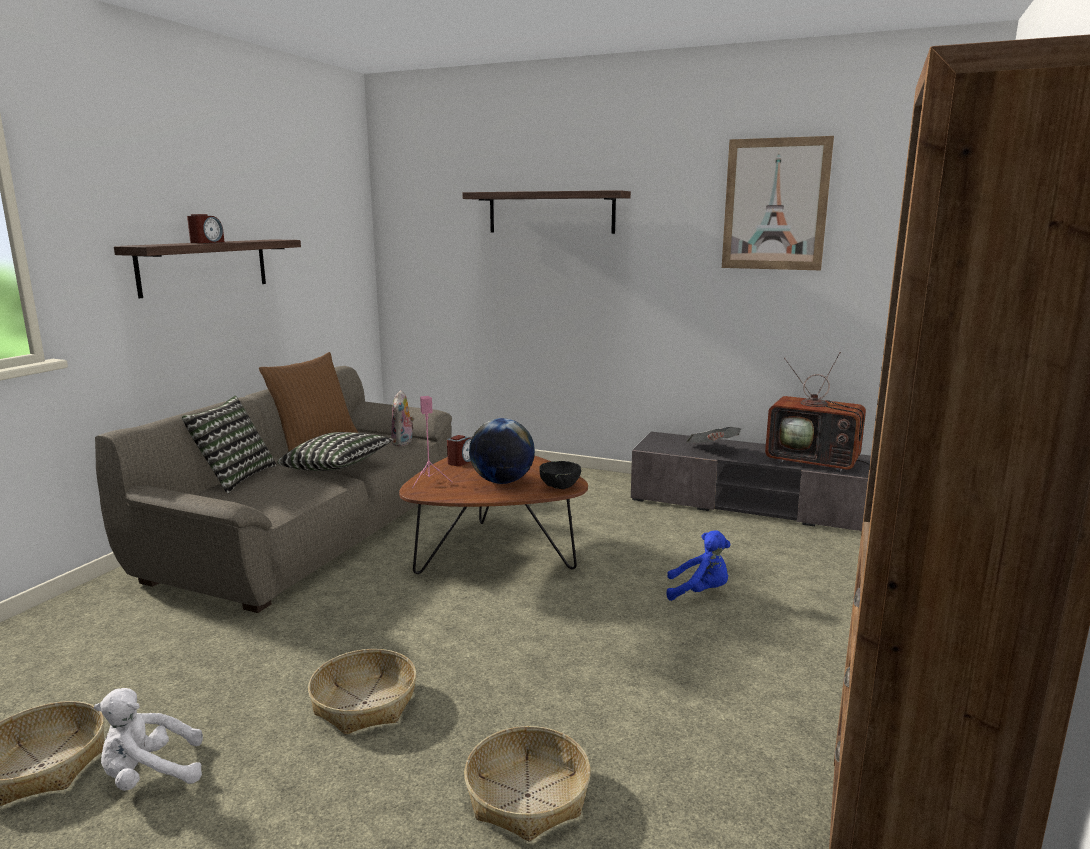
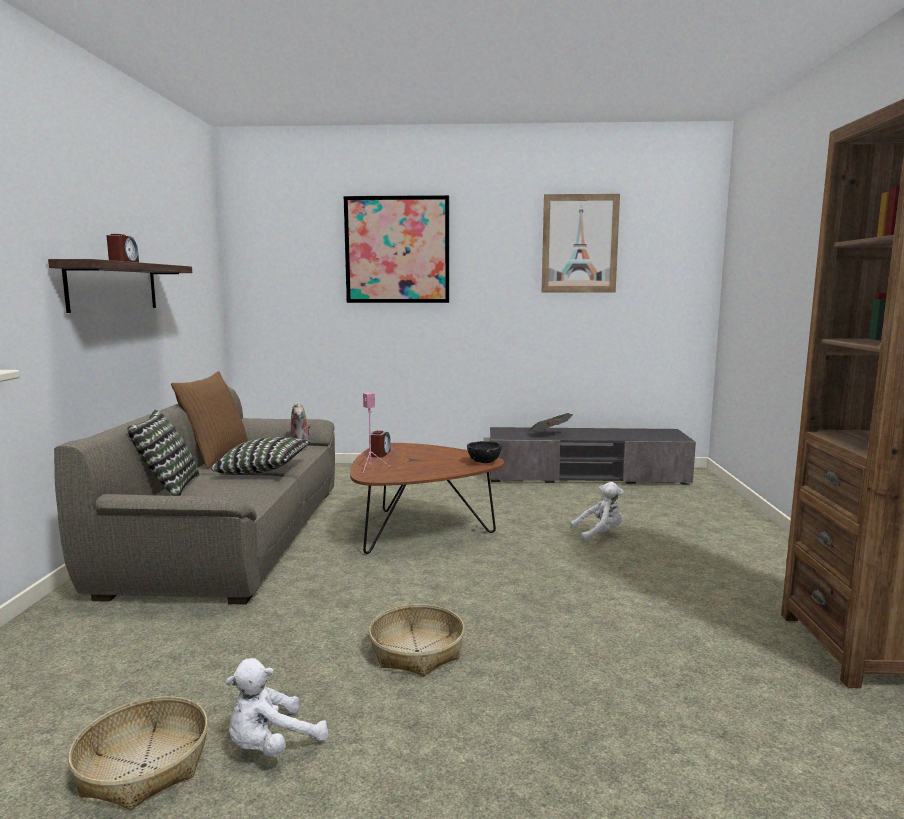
camera: 20 degrees left, 5 degrees down
(502, 482) = (433, 463): globe -> none
(527, 795) = (609, 684): basket -> none
(551, 212) = (397, 250): shelf -> picture
(699, 592) = (599, 534): blue plush toy -> white plush toy
(815, 461) = (628, 435): television -> none

